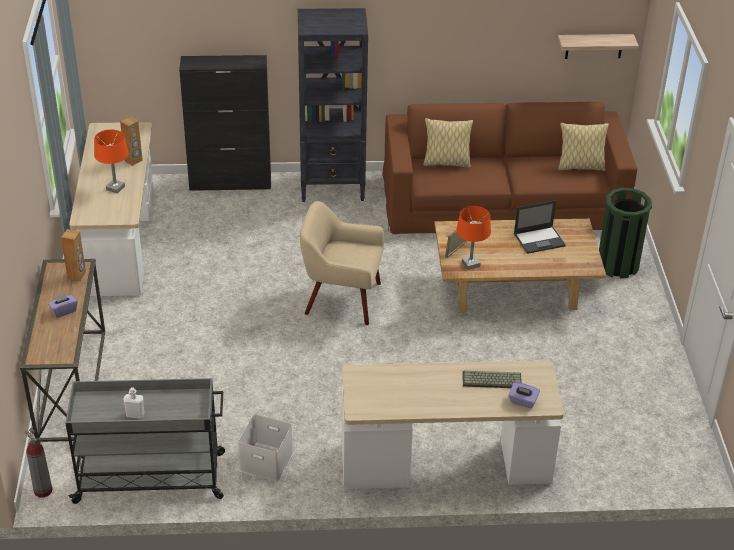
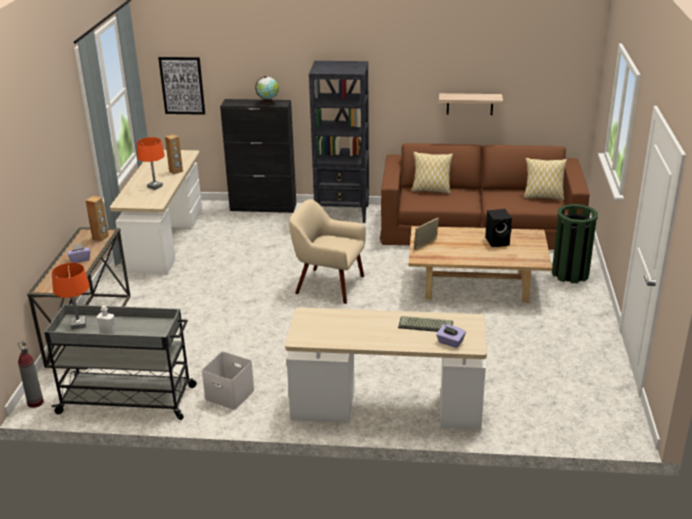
camera: 10 degrees right, 10 degrees down
(124, 41) = (182, 85): none -> picture
(239, 61) = (268, 102): none -> globe
(471, 264) = (434, 254): orange table lamp -> orange table lamp (78, 324)
(539, 240) = (498, 241): laptop -> black speaker
(594, 46) = (557, 100): shelf -> shelf (469, 104)

